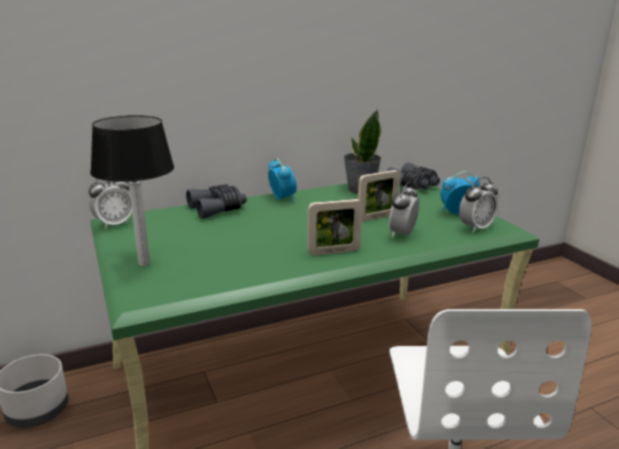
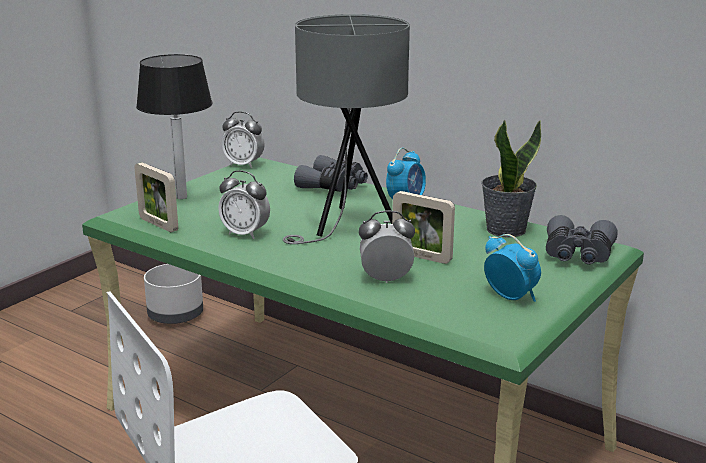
camera: 60 degrees right, 0 degrees up
(301, 223) = (347, 227): none -> grey table lamp
(333, 252) = (292, 257): picture frame -> picture frame (158, 224)
(475, 228) = (472, 316): alarm clock -> alarm clock (245, 233)

